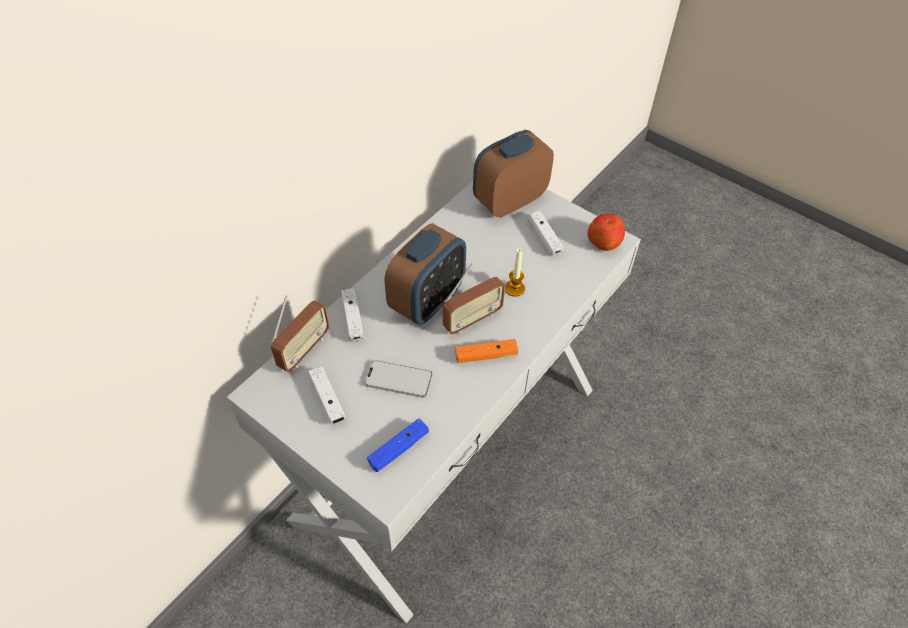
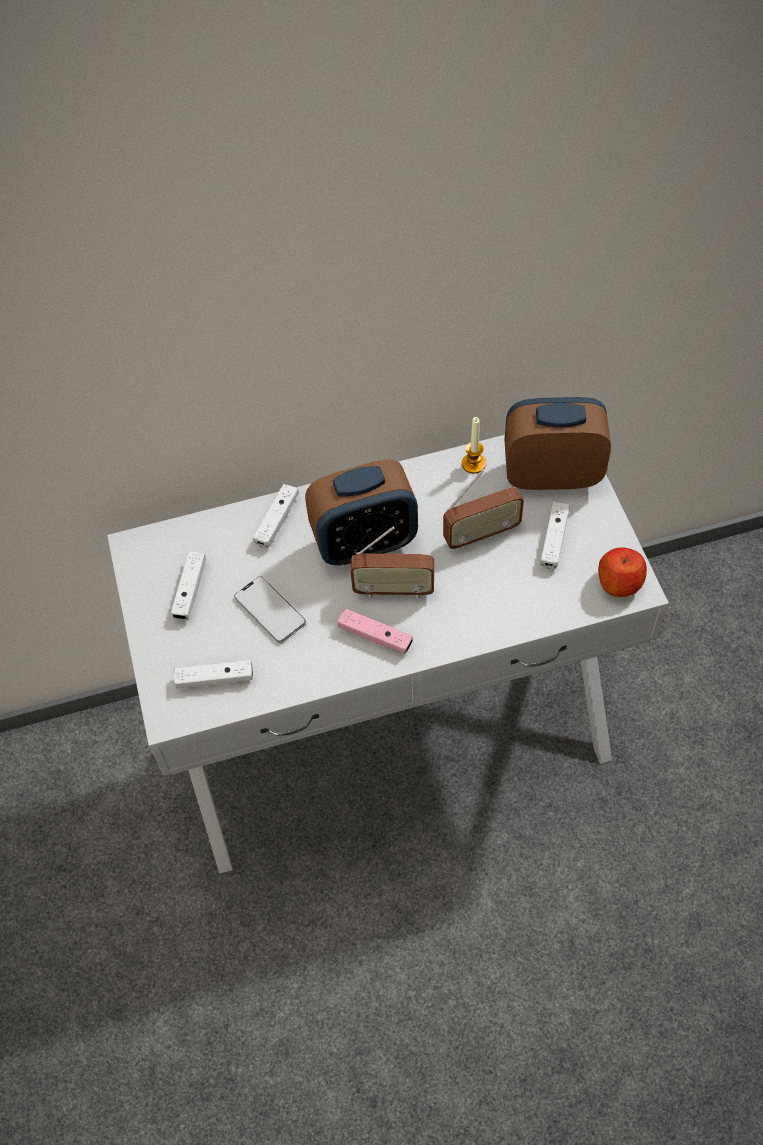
camera: 40 degrees right, 5 degrees up
(304, 350) = (207, 528): radio -> radio (481, 534)
(398, 449) = (215, 679): blue game controller -> white game controller
(486, 355) = (375, 636): orange game controller -> pink game controller
(514, 288) = (468, 580): candle -> candle (473, 464)

